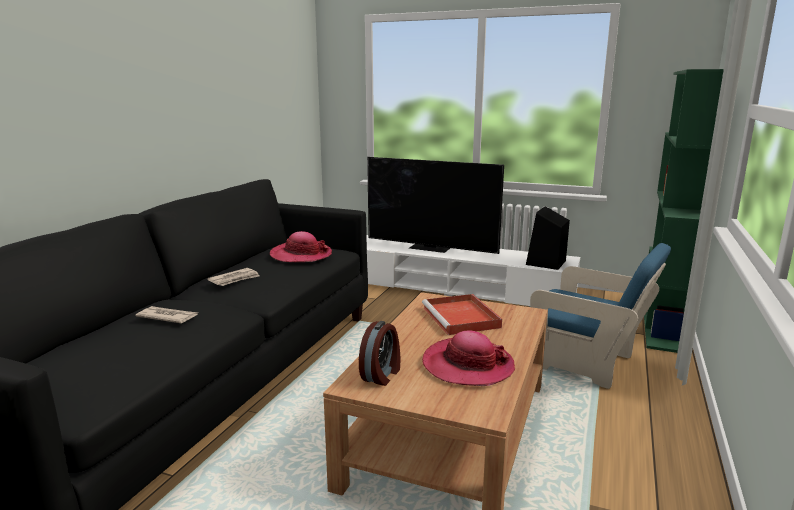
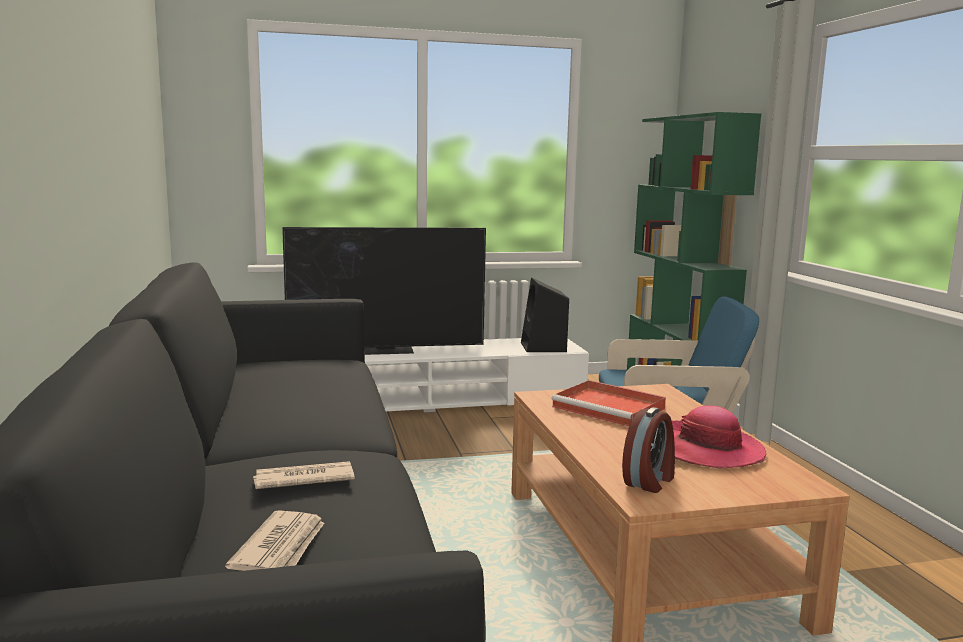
camera: 35 degrees left, 5 degrees down
(235, 279) = (284, 415): newspaper -> newspaper (281, 547)
(301, 255) = (313, 371): hat -> none
(382, 374) = (650, 481): alarm clock -> alarm clock turned 45 degrees clockwise

